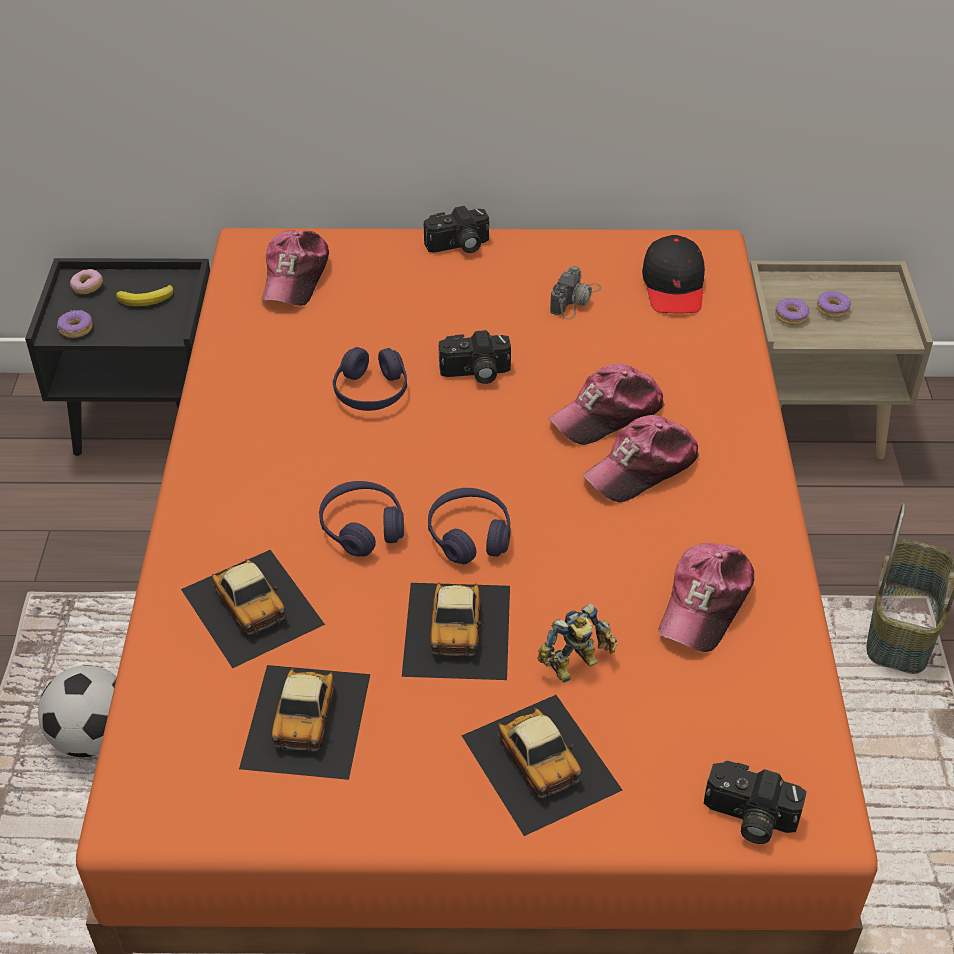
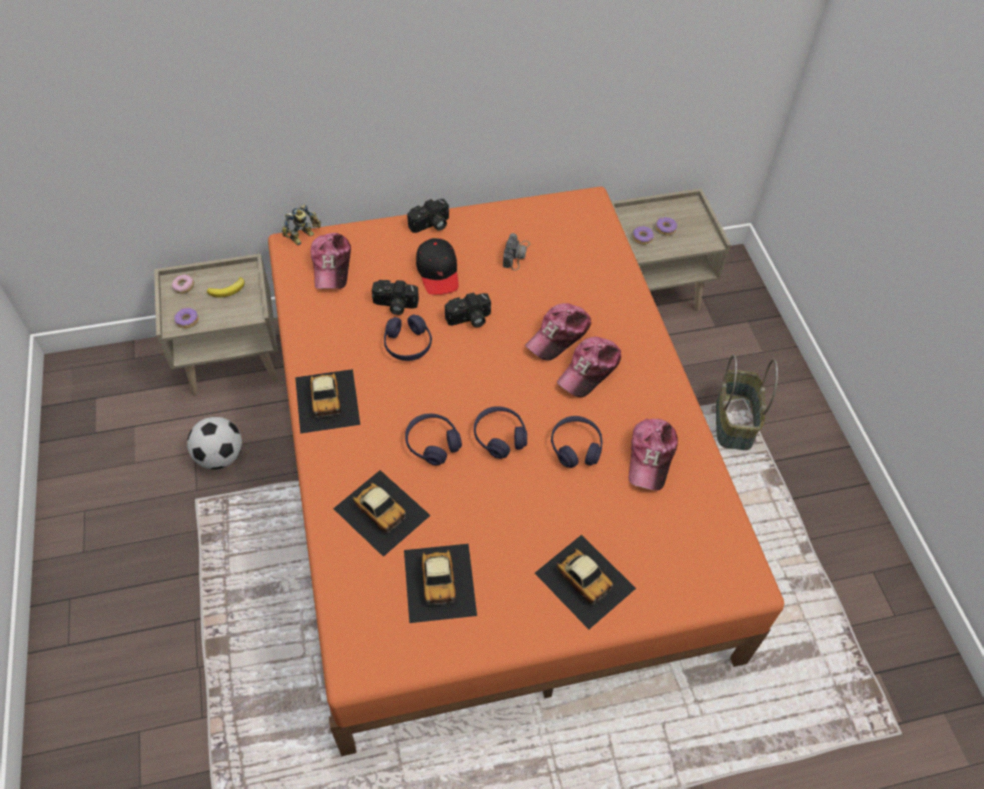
camera: 15 degrees left, 10 degrees up
(93, 737) = (271, 590): football -> football (220, 456)
(148, 419) = (234, 360): black nightstand -> beige nightstand
(458, 629) = (511, 502): toy car -> toy car (327, 400)
(576, 665) = (588, 513): toy robot -> toy robot (303, 237)
(586, 569) = (575, 447): none -> purple headphones
(674, 286) = (574, 235): black cap -> black cap (438, 272)
(748, 818) = (710, 590): camera -> camera (394, 305)

